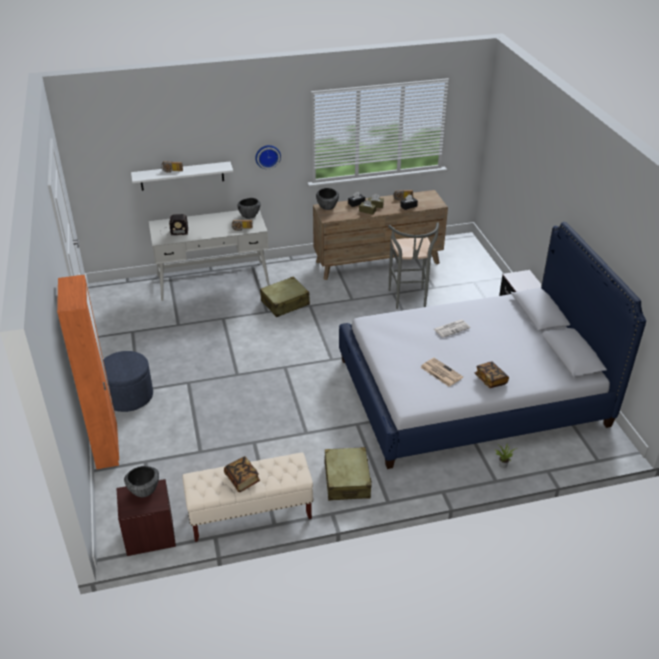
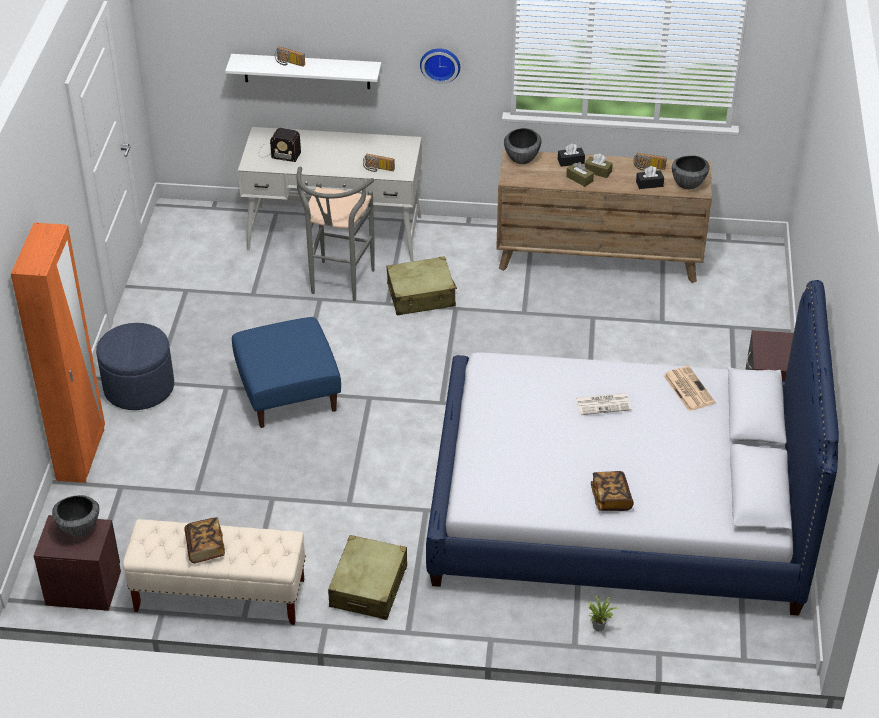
camera: 20 degrees right, 5 degrees up
(231, 376) = (289, 392): none -> blue ottoman
(249, 216) = (400, 149): bowl -> bowl (688, 184)
(409, 301) = (609, 336): grey stool -> grey stool (338, 285)
(440, 372) = (545, 468): newspaper -> newspaper (687, 389)

